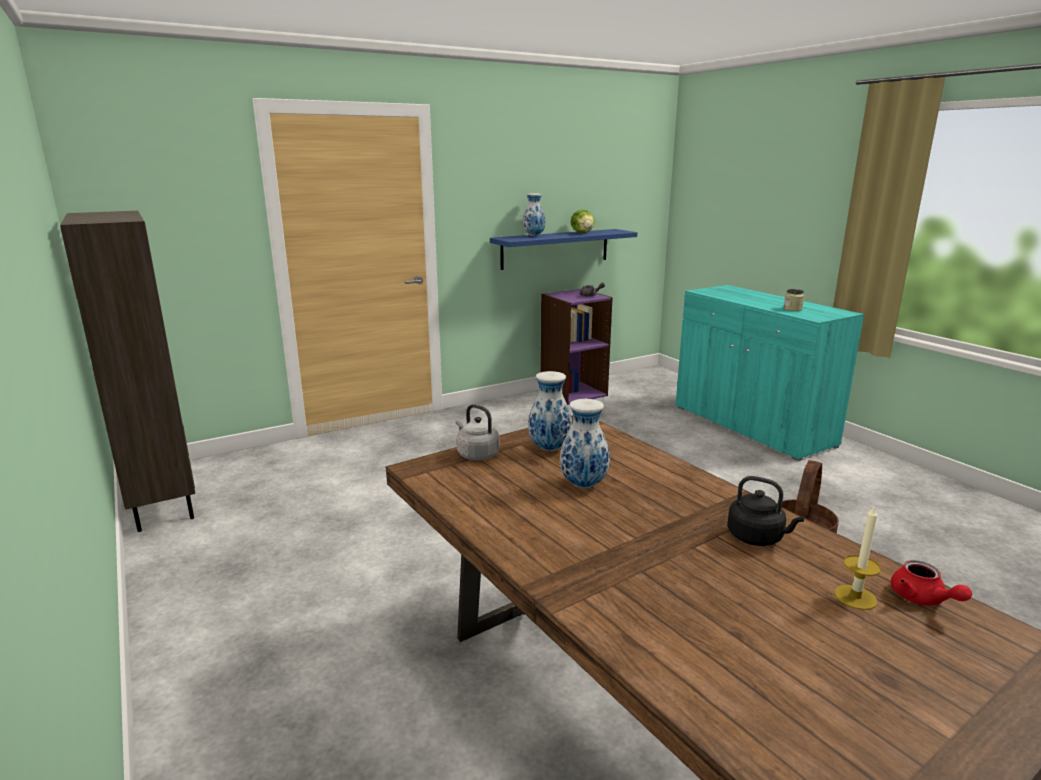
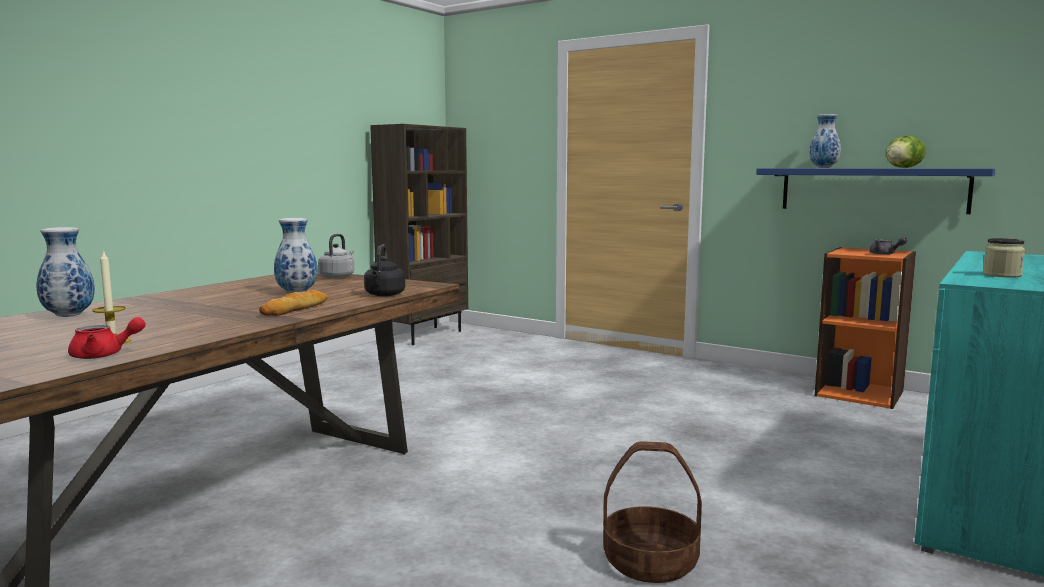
camera: 65 degrees right, 10 degrees down
(549, 448) = (363, 284): vase -> vase (68, 315)
(573, 393) = (859, 393): purple bookcase -> orange bookcase
(689, 492) = (295, 309): none -> bread
(758, 538) = (213, 323): black kettle -> black kettle (384, 295)
(922, 599) = (104, 355): red teapot -> red teapot turned 150 degrees counterclockwise

